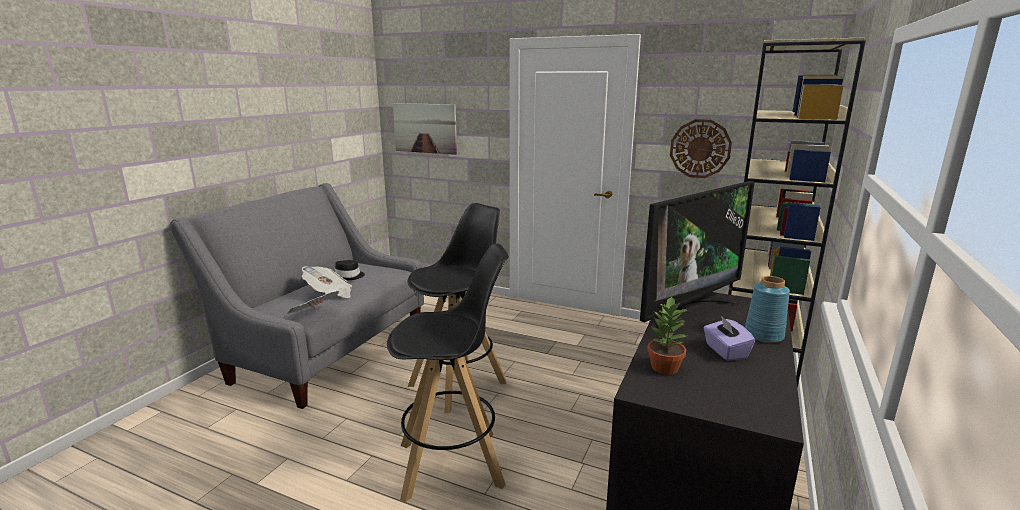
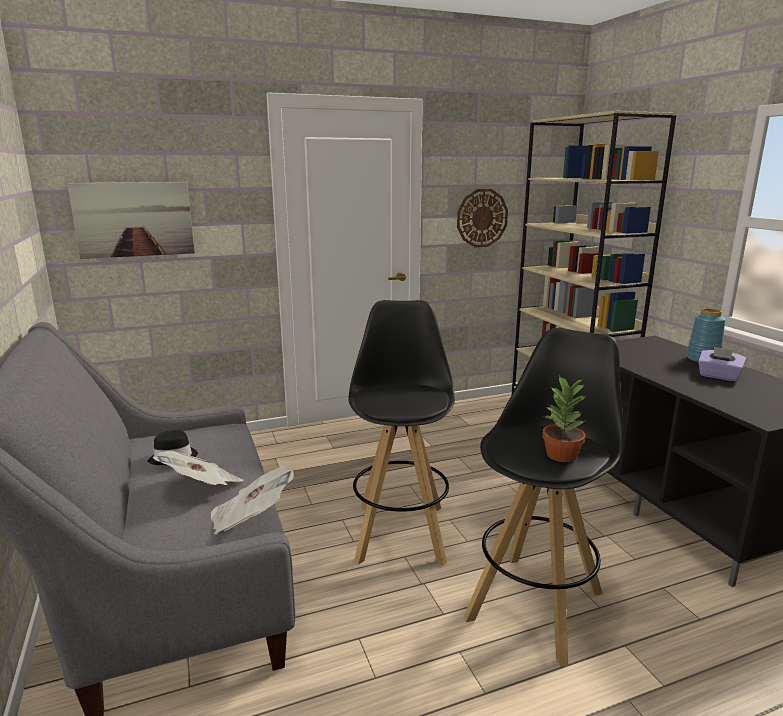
camera: 45 degrees left, 0 degrees up
(664, 368) = (729, 400): potted plant -> potted plant (561, 455)
(686, 311) = (633, 359): television -> none

